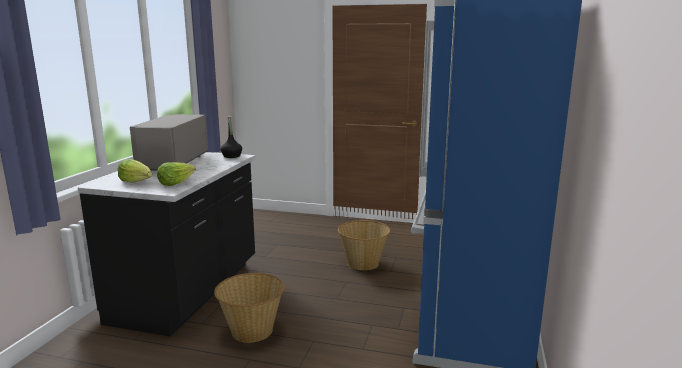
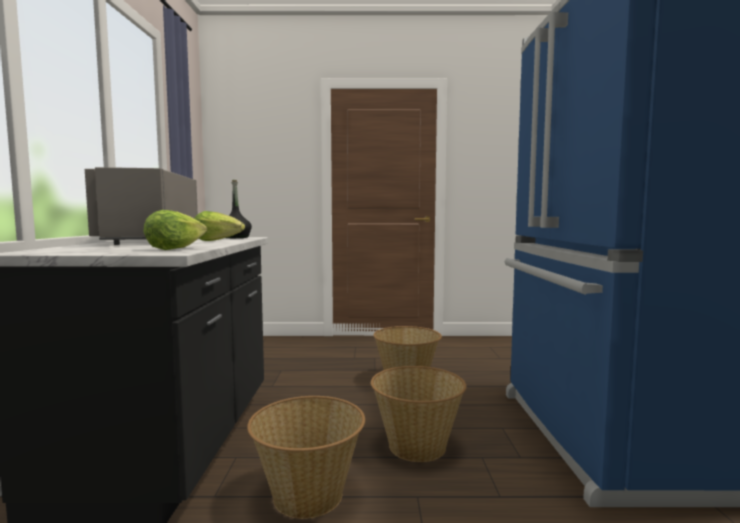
camera: 15 degrees left, 10 degrees down
(137, 182) = (100, 249): lettuce -> lettuce (218, 241)
(335, 311) = (417, 445): none -> basket

